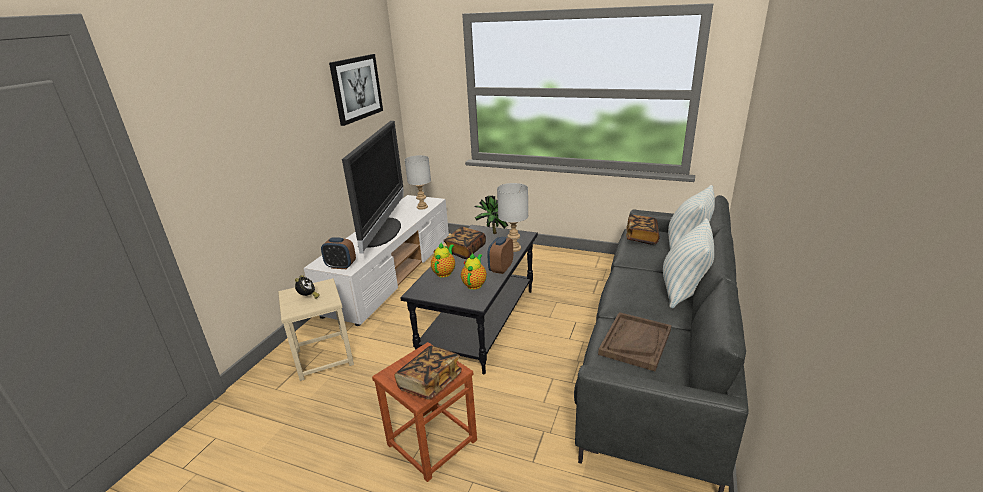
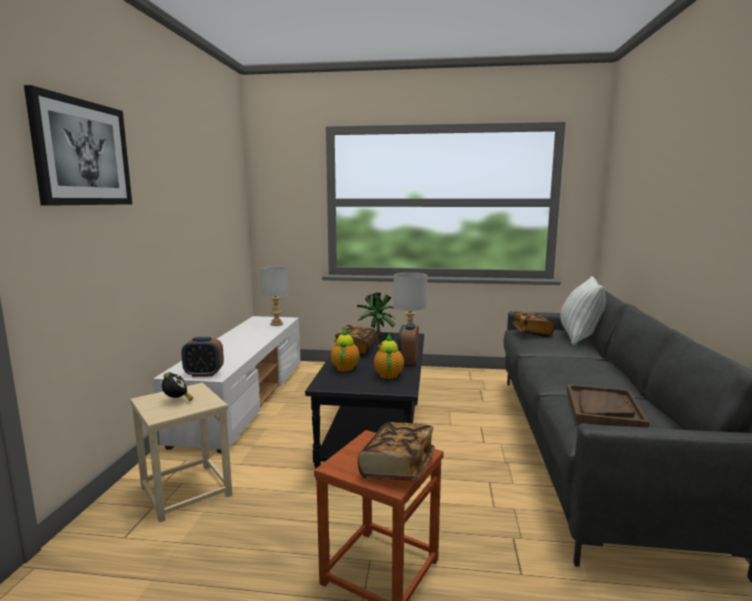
camera: 15 degrees left, 15 degrees down
(356, 88) = (215, 187): picture -> picture (82, 153)
(383, 232) = (241, 344): television -> none
(683, 291) = (608, 368): pillow -> none

